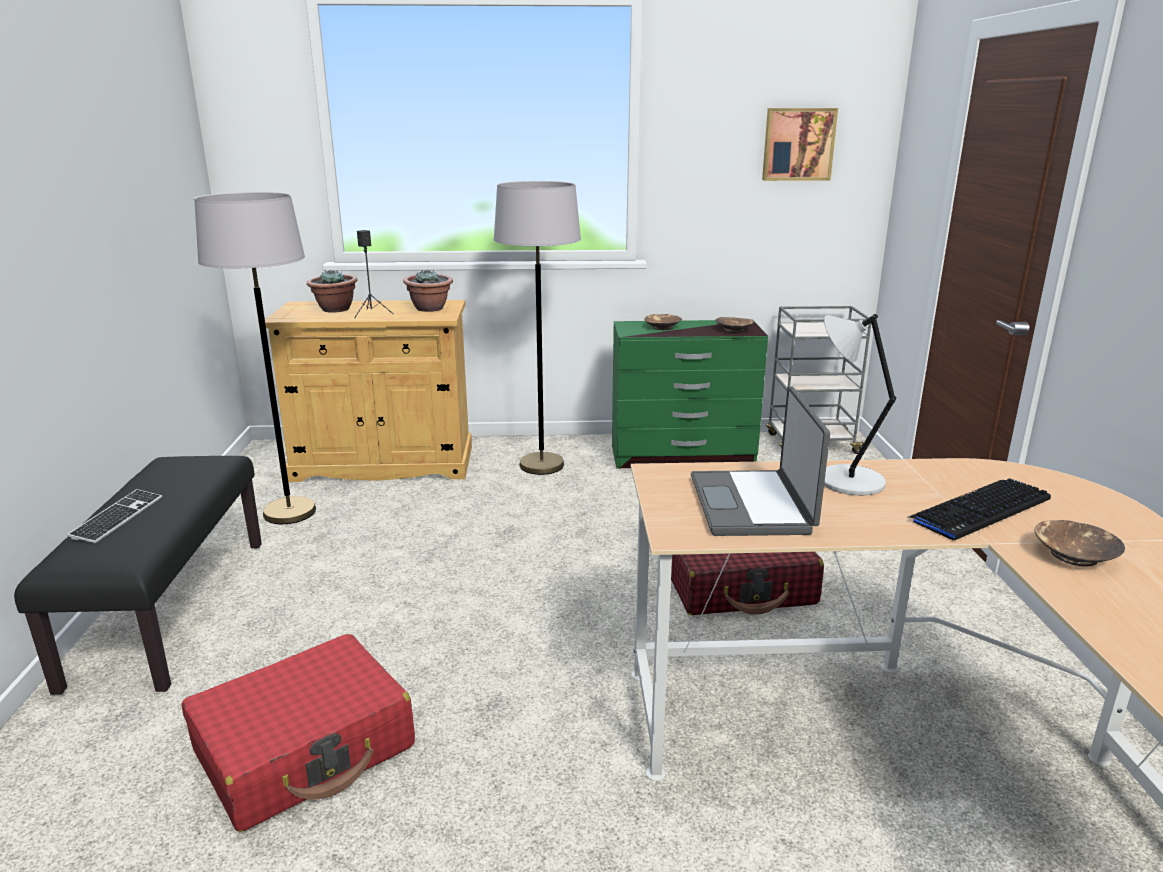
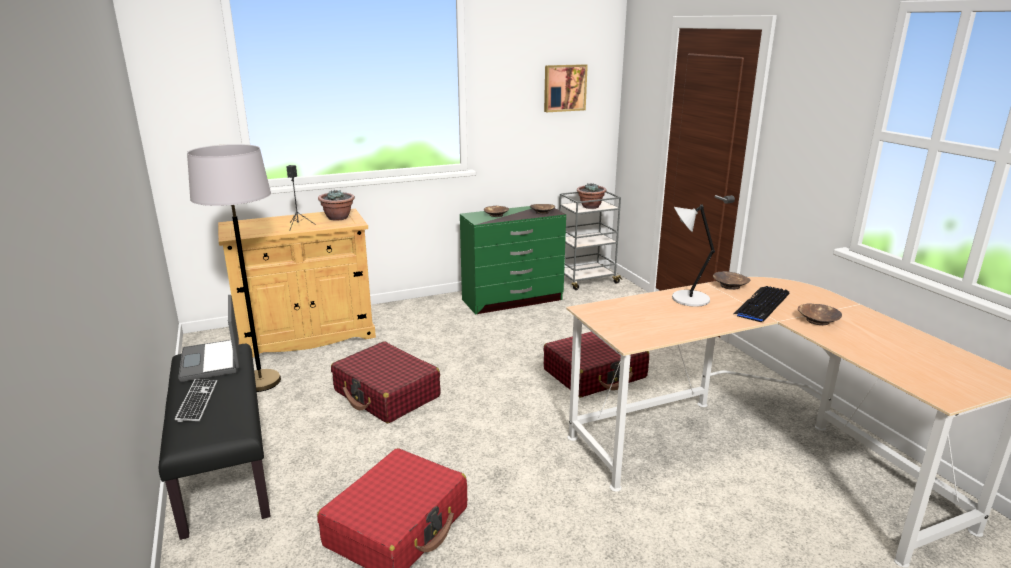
camera: 20 degrees left, 0 degrees up
(335, 309) = (265, 225): potted plant -> potted plant (590, 207)
(425, 557) = (387, 394): none -> red suitcase
(541, 465) = (423, 320): grey floor lamp -> none
(753, 505) = (653, 320): laptop -> laptop (212, 361)
(944, 470) = (730, 286): none -> brown bowl

